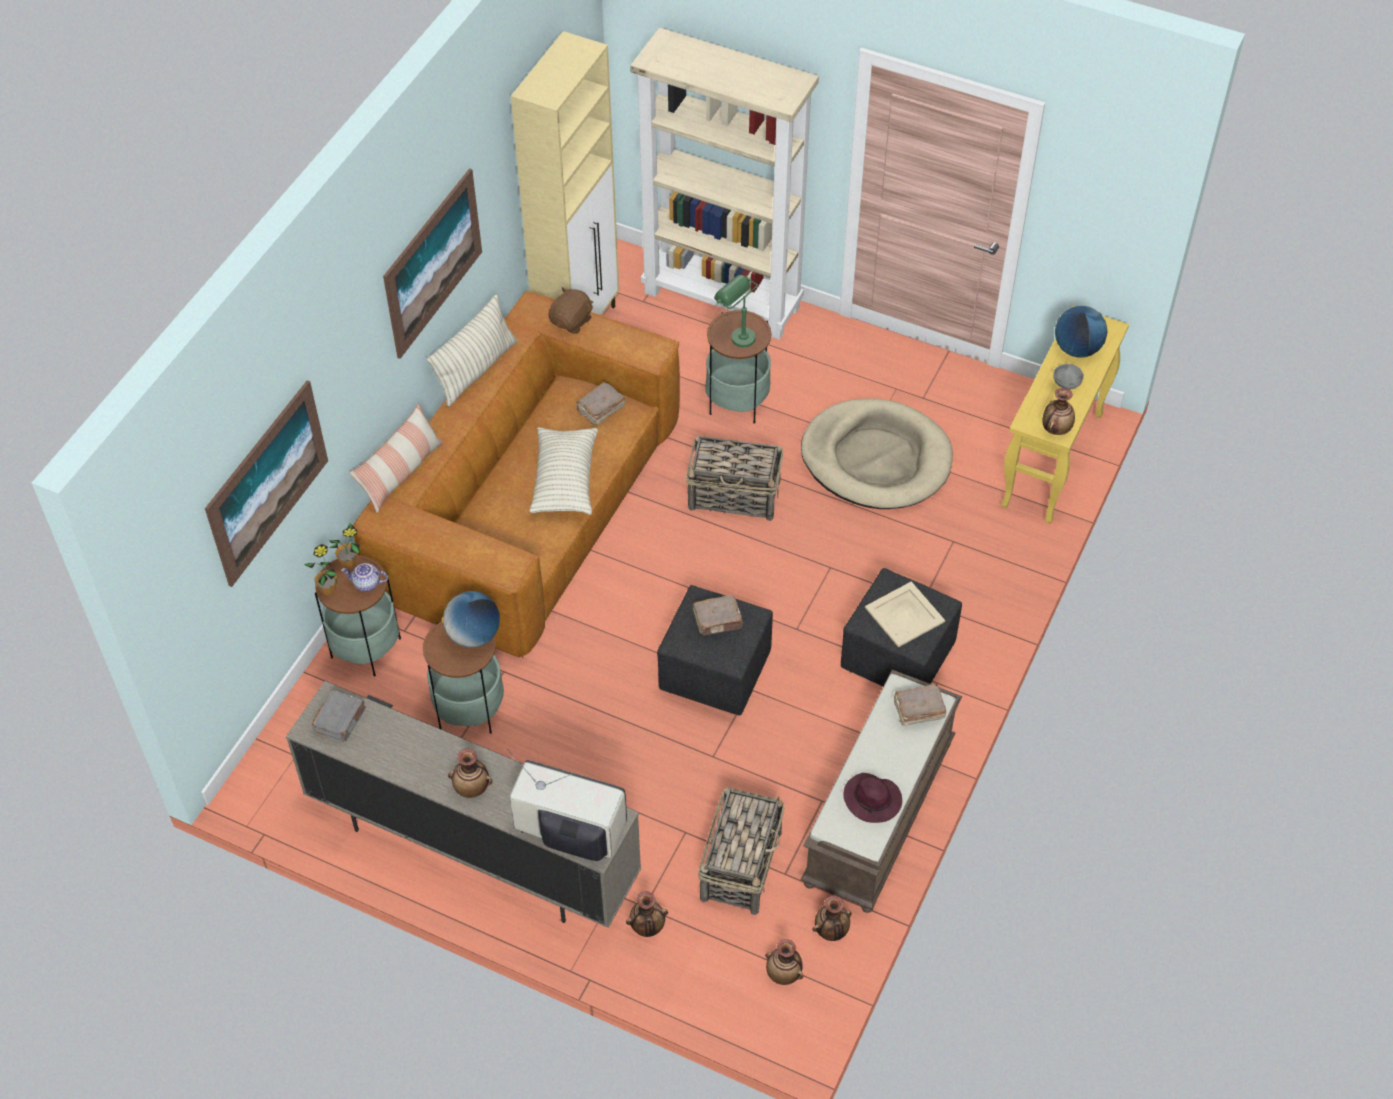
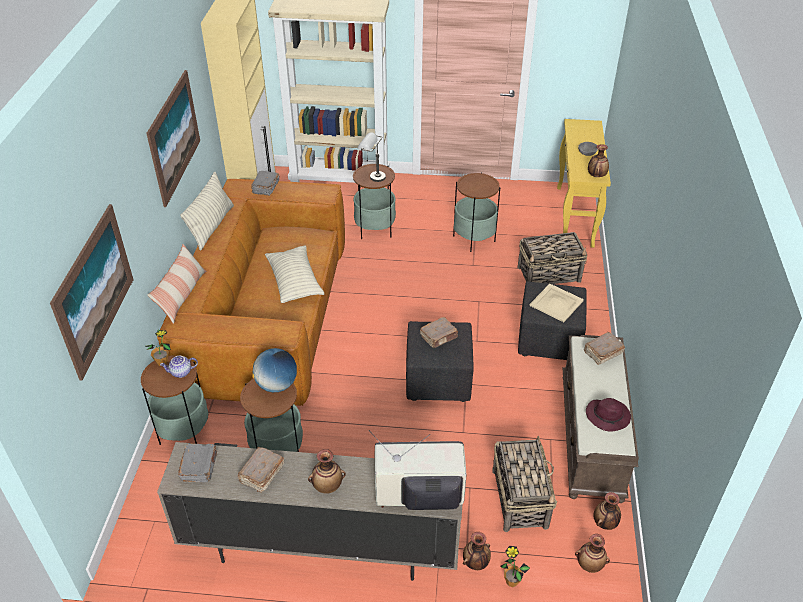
camera: 20 degrees left, 10 degrees down
(328, 590) = (152, 383): potted plant -> potted plant (511, 581)
(572, 321) = (265, 188): brown plush toy -> grey book
(600, 409) = (300, 238): brown book -> brown book (261, 474)
(735, 496) = (399, 277): basket -> basket (549, 274)
(736, 335) = (372, 176): green table lamp -> grey table lamp
(876, 459) = (474, 238): beige dog bed -> side table
(1077, 349) = (581, 137): globe -> none

